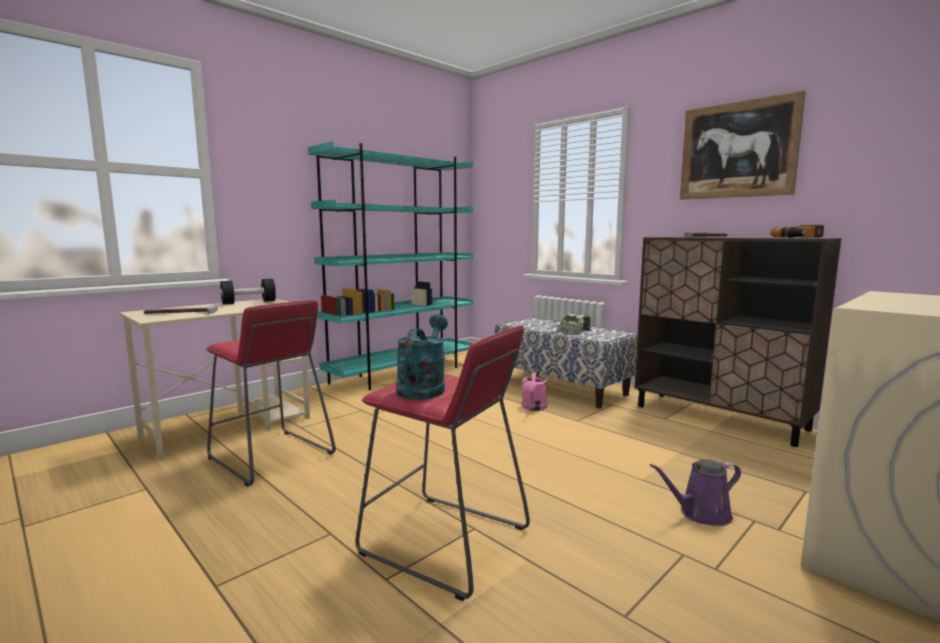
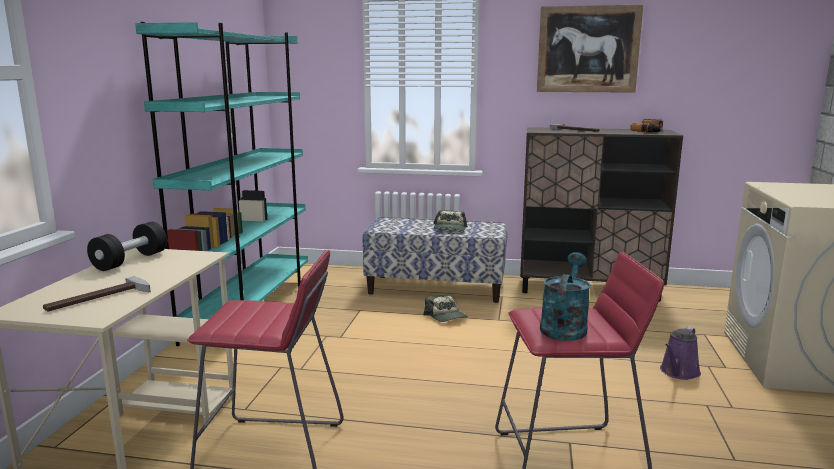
camera: 35 degrees left, 5 degrees up
(423, 387) = (564, 326): turquoise watering can -> turquoise watering can turned 45 degrees clockwise
(533, 408) = (446, 317): pink watering can -> cap

